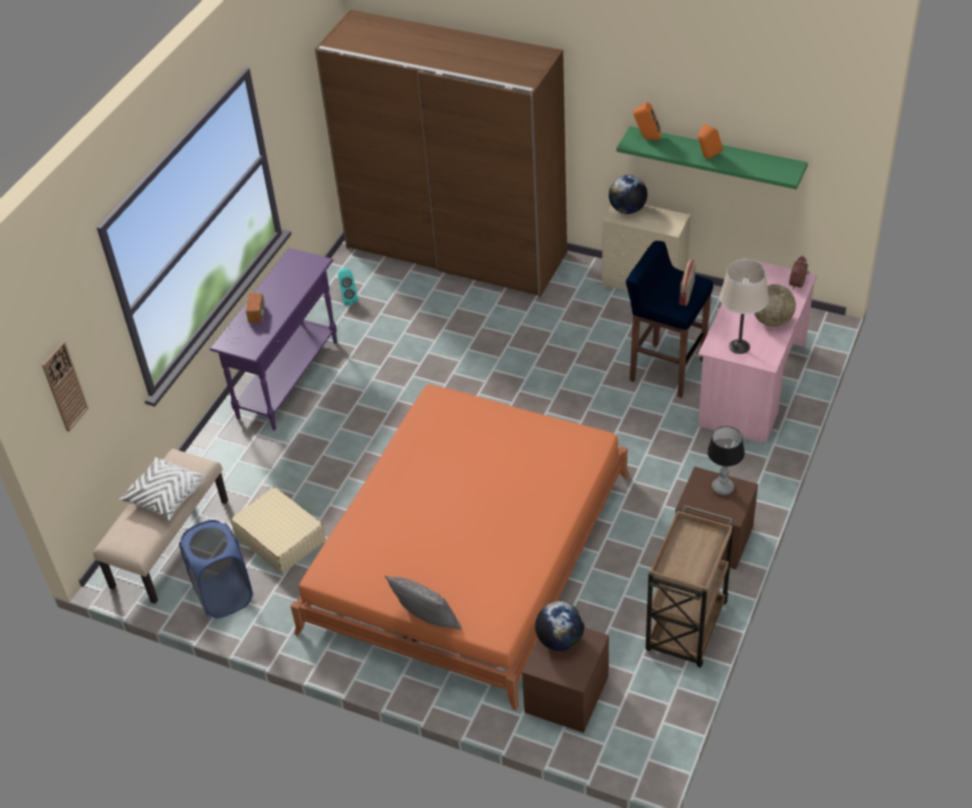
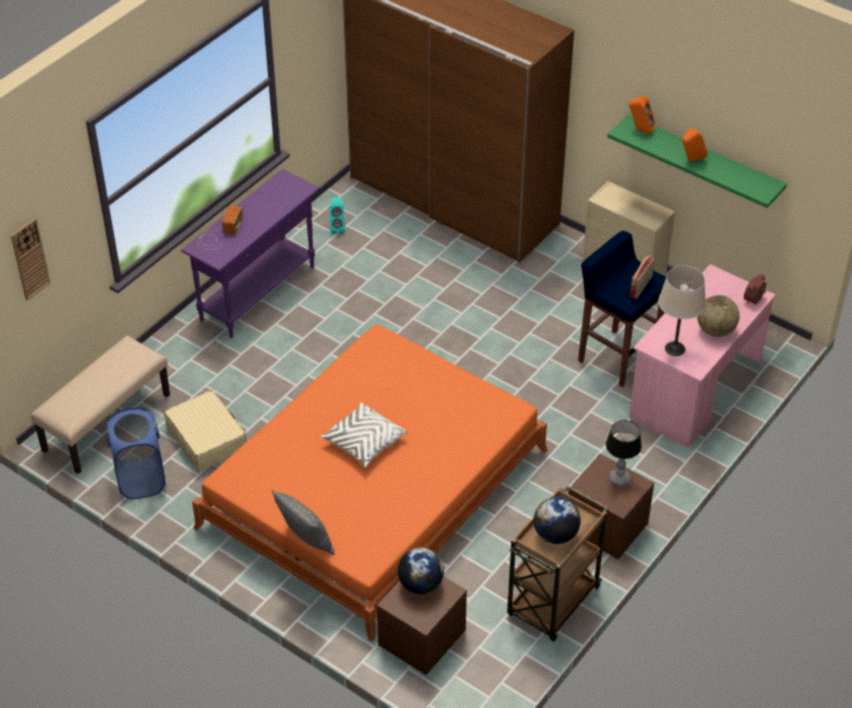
camera: 10 degrees right, 0 degrees up
(165, 496) = (108, 377): white pillow -> white pillow (364, 442)
(627, 209) = (615, 194): globe -> globe (555, 535)

